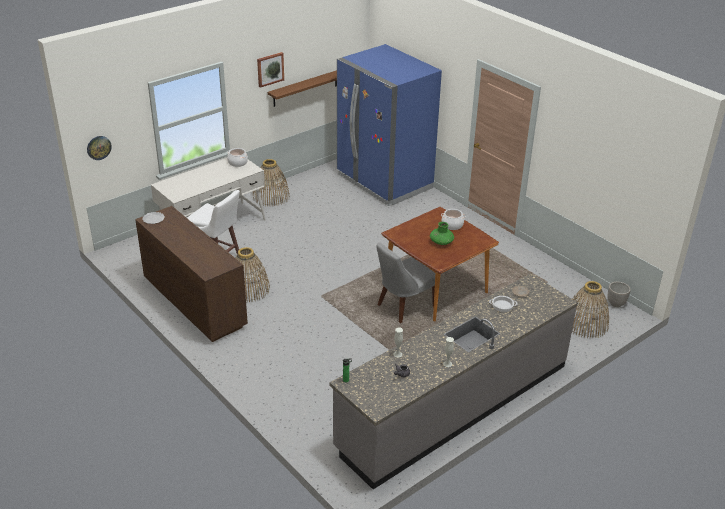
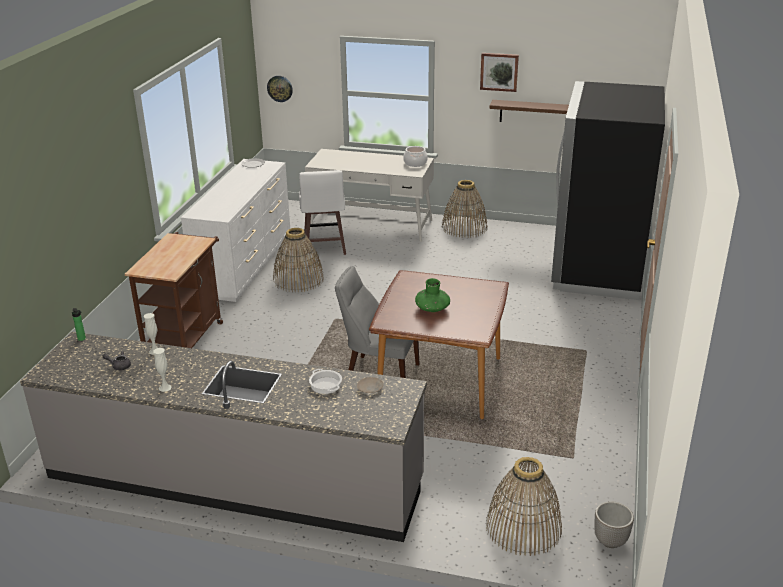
camera: 55 degrees right, 5 degrees down
(194, 303) = (245, 266): brown dresser -> white dresser
(264, 367) = (186, 337): none -> brown cart
(384, 181) = (597, 269): blue fridge -> black fridge
(452, 225) = (479, 302): cooking pot -> none

